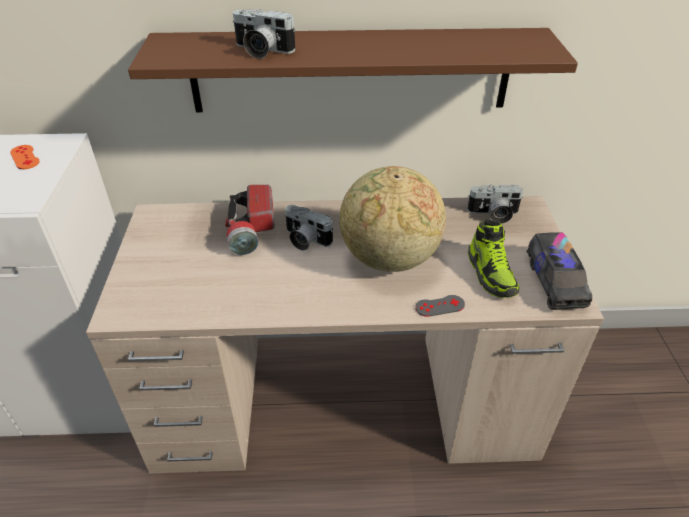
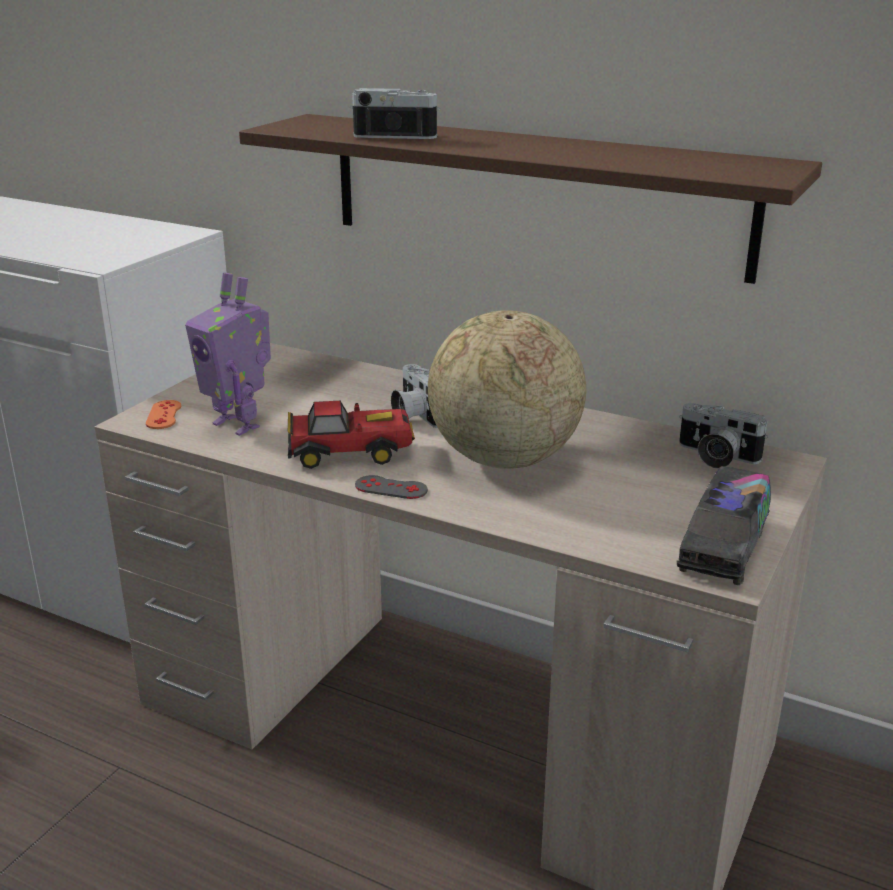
camera: 30 degrees right, 15 degrees down
(25, 157) = (141, 236): orange game controller -> orange game controller (164, 415)
(195, 290) = (238, 424): none -> toy robot
(251, 229) = (362, 390): flashlight -> none
(261, 51) = (397, 135): camera -> camera turned 135 degrees clockwise
(294, 288) = (351, 452): none -> toy car
(440, 306) = (517, 520): grey game controller -> grey game controller (391, 488)
(491, 274) = (633, 512): shoe -> none

